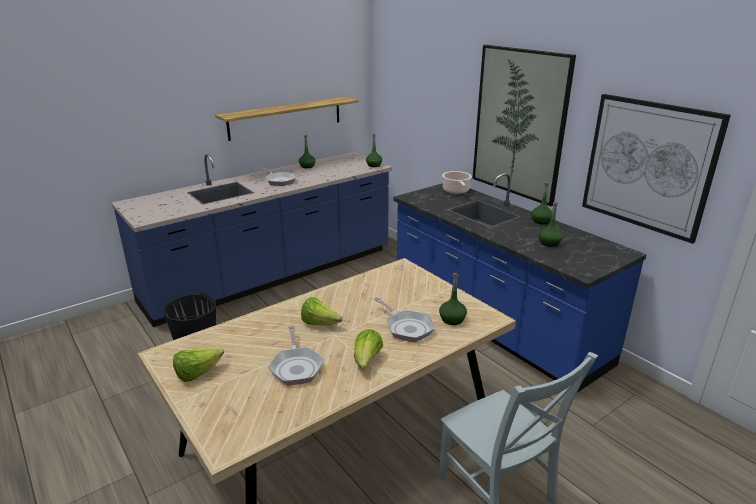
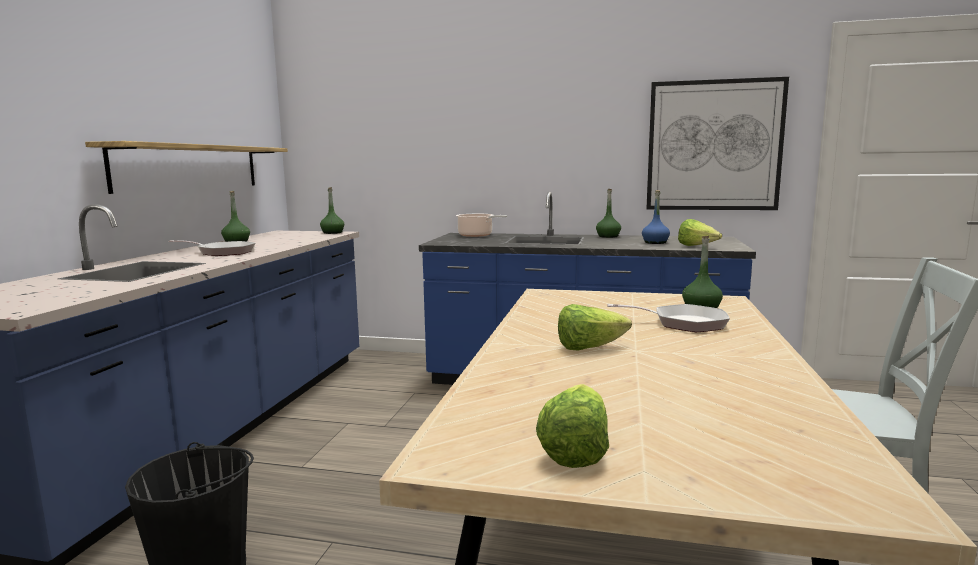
camera: 40 degrees left, 15 degrees down
(296, 367) = (681, 387): frying pan -> none
(367, 361) = (731, 355): lettuce -> lettuce (697, 246)
(519, 124) = (545, 138): picture -> none
(549, 243) = (655, 242): green bottle -> blue bottle

